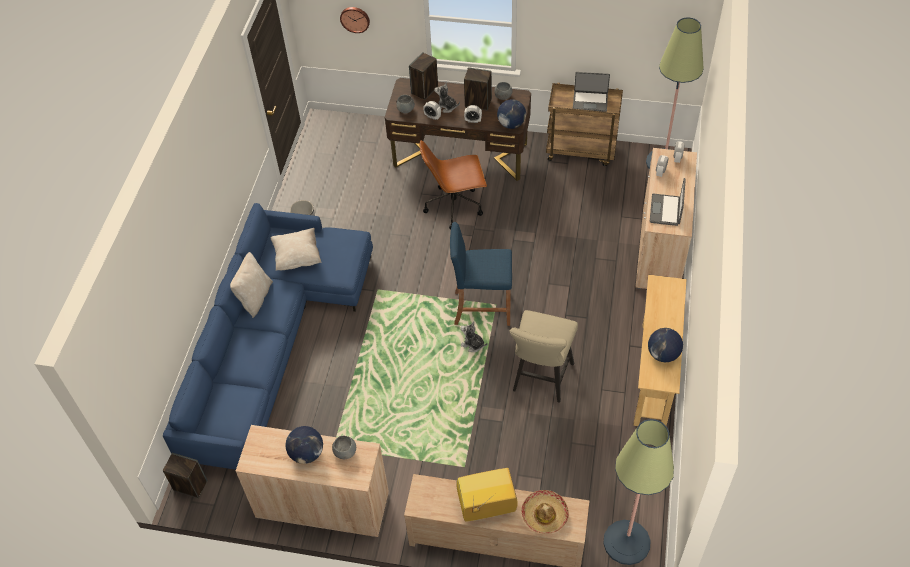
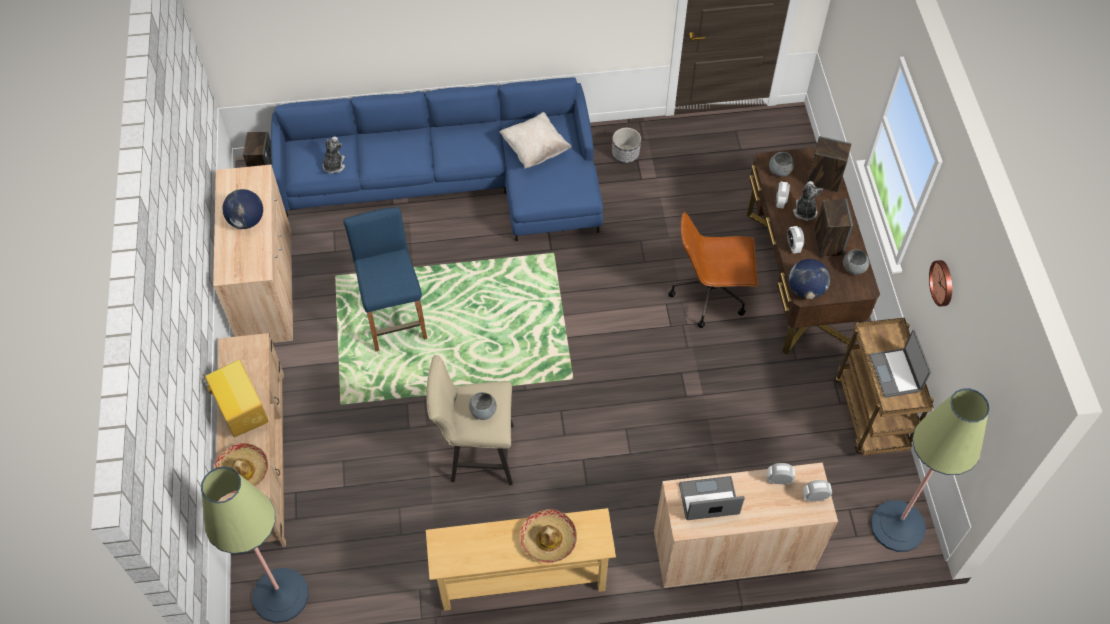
camera: 70 degrees right, 5 degrees up
(255, 297) = (468, 131): beige pillow -> none
(345, 452) = (255, 252): grey bowl -> grey bowl (483, 411)
(355, 19) = (853, 50): wall clock -> wall clock (943, 283)
(455, 206) = (710, 295): brown office chair -> brown office chair turned 60 degrees counterclockwise
(473, 344) = (506, 369): plush toy -> plush toy (334, 165)
(482, 308) = (563, 365): blue stool -> blue stool (394, 317)
(663, 354) = (482, 549): globe -> none
(664, 313) = (548, 539): none -> hat

